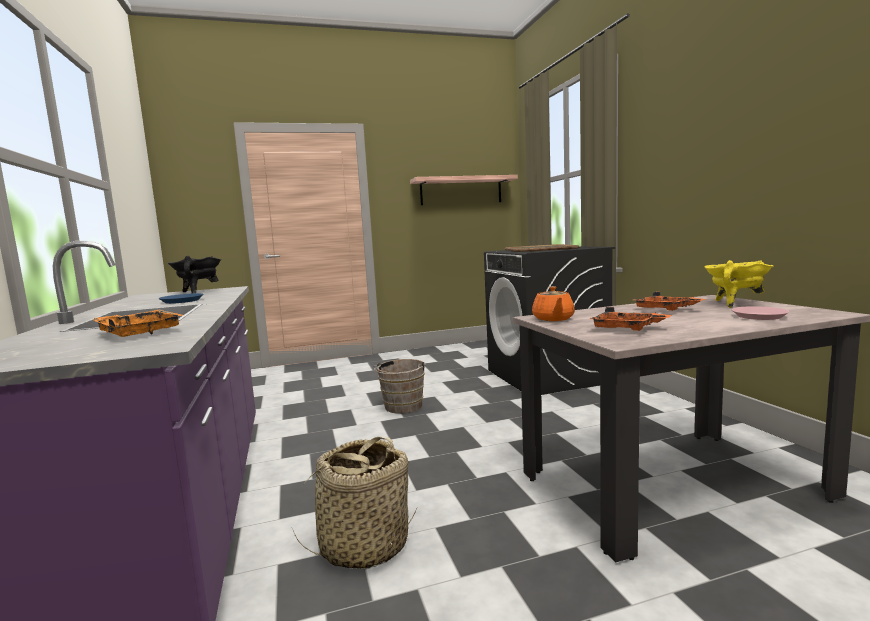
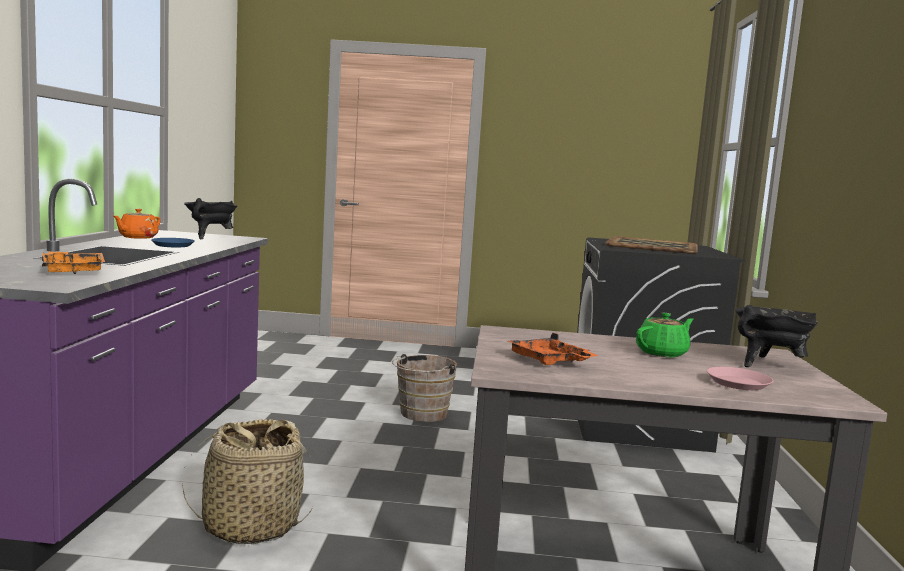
camera: 20 degrees right, 0 degrees up
(461, 191) = (609, 147): shelf -> none
(553, 319) = (510, 336): orange teapot -> orange teapot (137, 237)
(666, 309) = (662, 353): orange tray -> green teapot
(735, 303) = (769, 365): yellow cooking pot -> black cooking pot

